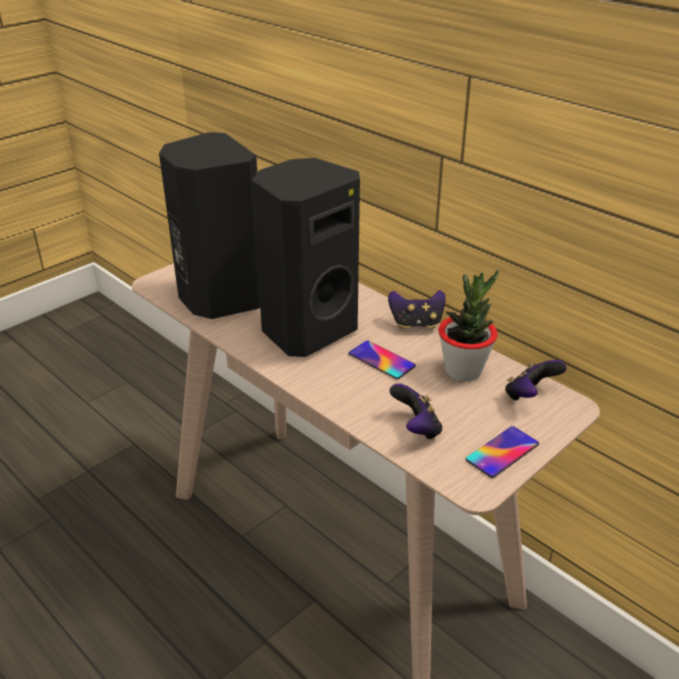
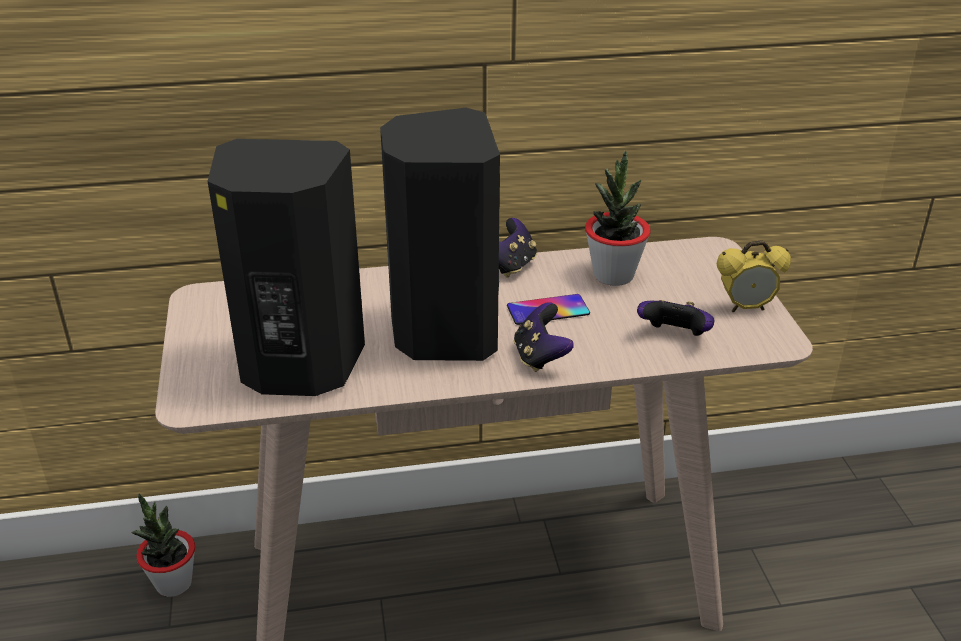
camera: 55 degrees left, 0 degrees up
(224, 417) = (173, 583): none -> potted plant
(502, 452) = (745, 308): phone -> alarm clock
(530, 396) = (682, 260): game controller -> game controller (540, 357)

